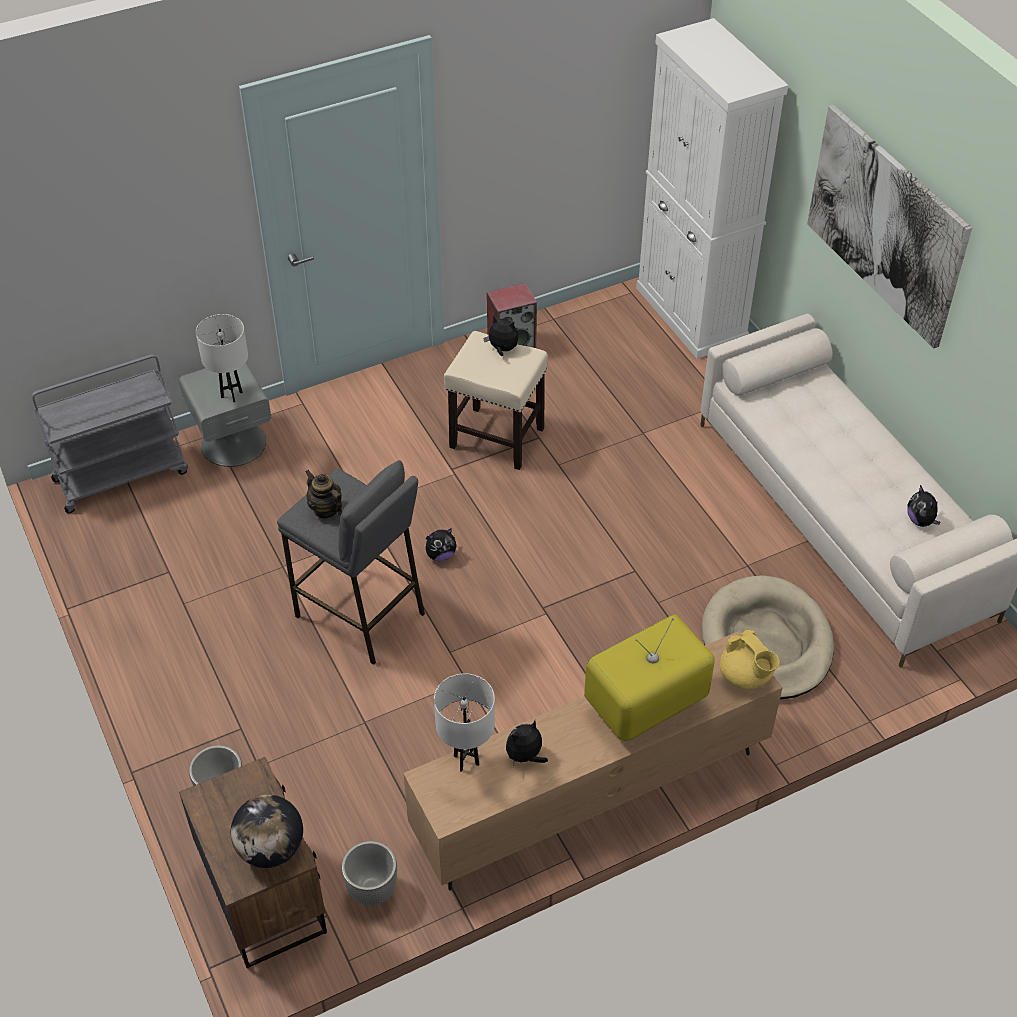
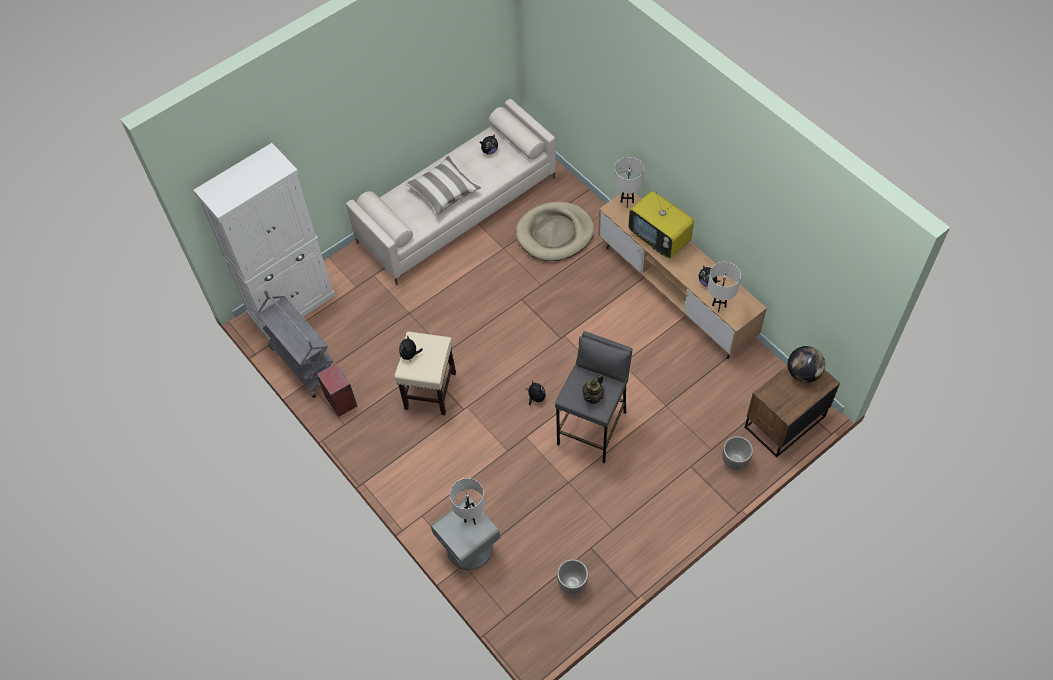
camera: 100 degrees left, 10 degrees up
(122, 475) = (516, 610): grey cart -> grey cart (304, 363)
(372, 891) = (763, 374): planter -> planter (573, 584)
(746, 676) = (627, 202): yellow teapot -> white table lamp
(832, 448) = (443, 192): none -> pillow
(886, 224) = (366, 109): picture -> none

